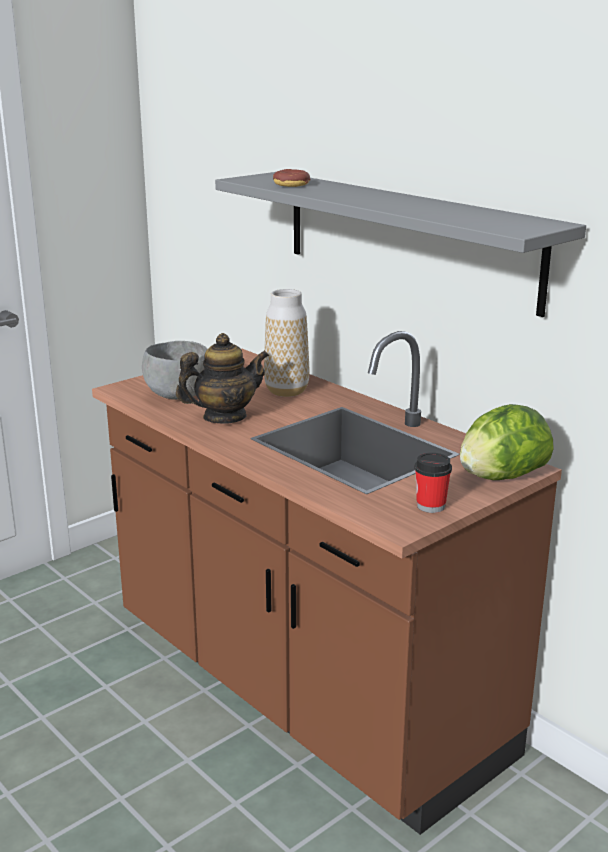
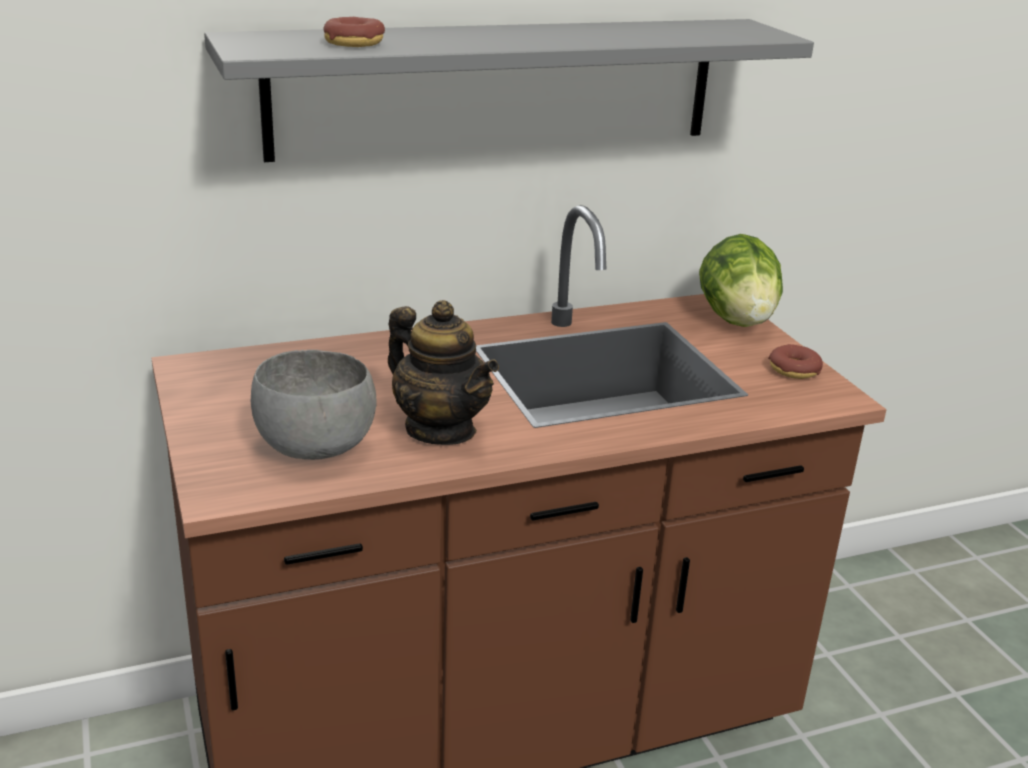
camera: 70 degrees left, 5 degrees up
(224, 417) = (440, 429): teapot -> teapot turned 135 degrees clockwise
(286, 391) = (380, 365): vase -> none
(431, 506) = (794, 370): cup -> donut

